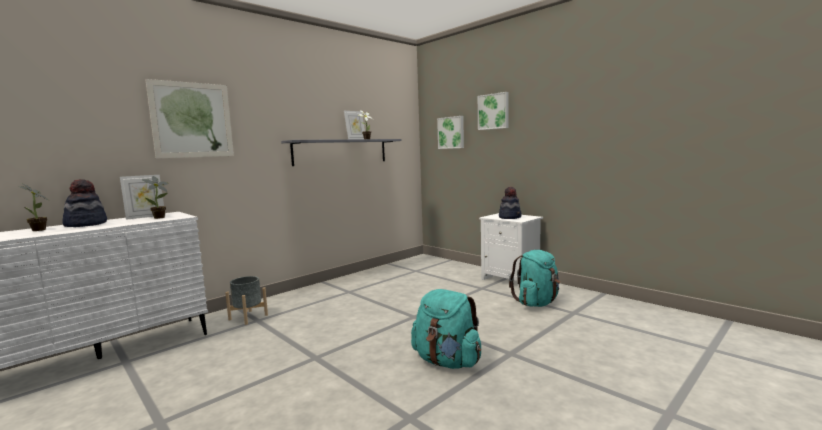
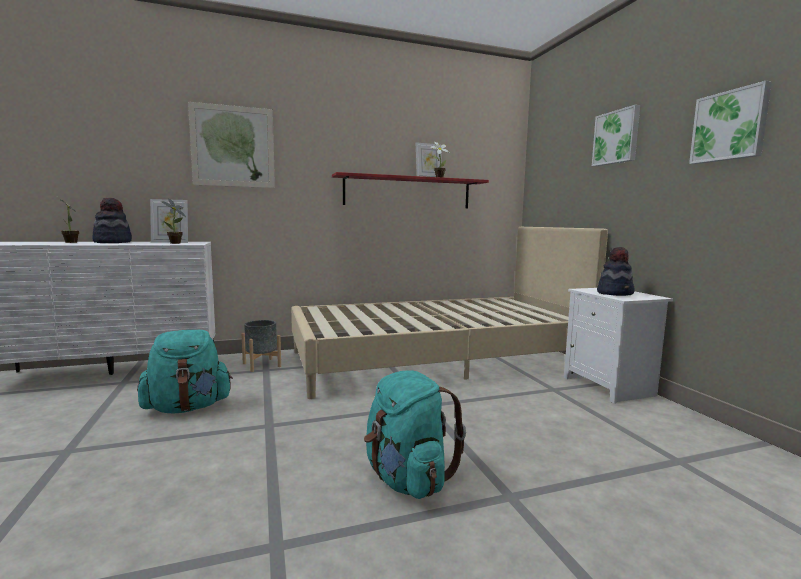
camera: 25 degrees right, 0 degrees up
(341, 151) = (408, 192): grey shelf -> red shelf
(388, 284) = (437, 359): none -> beige bed
(451, 132) = (560, 173): picture -> picture (730, 126)
(537, 303) = (623, 429): turquoise backpack -> turquoise backpack (188, 407)

